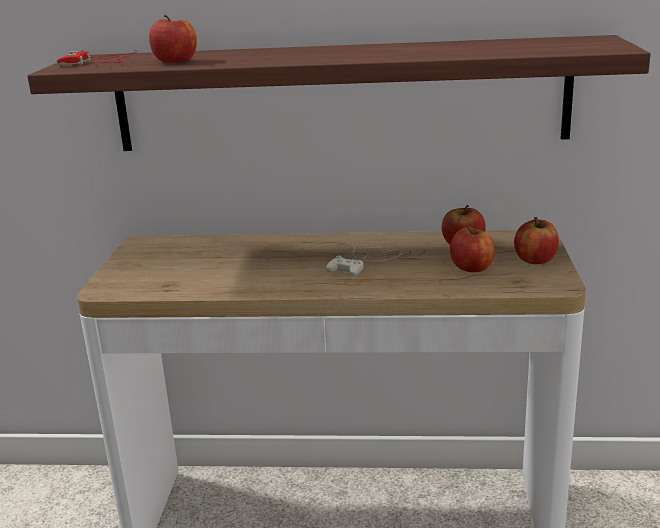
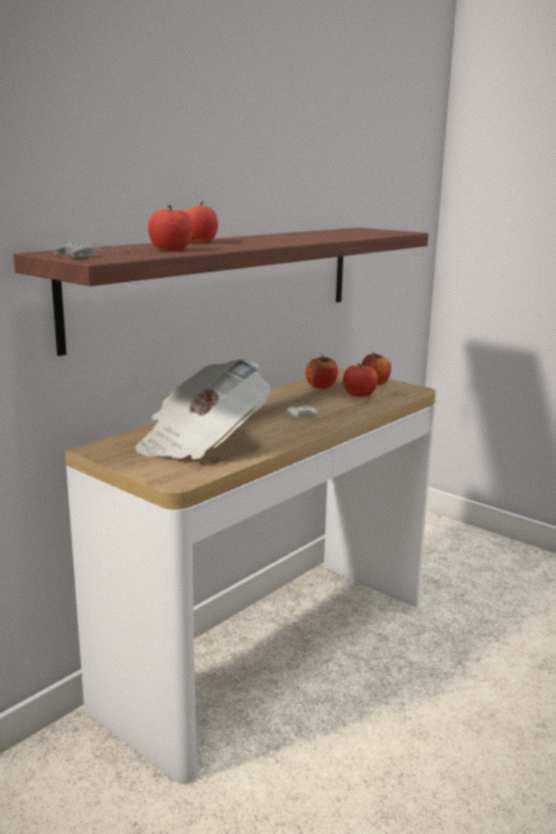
camera: 55 degrees left, 5 degrees down
(101, 62) = (103, 254): red game controller -> grey game controller
(204, 265) = (201, 443): none -> newspaper
(264, 51) = (199, 242): none -> apple

